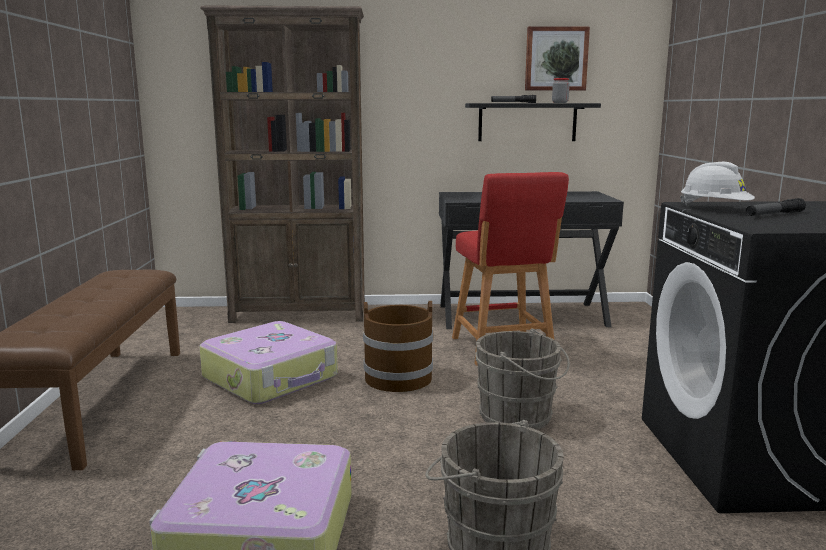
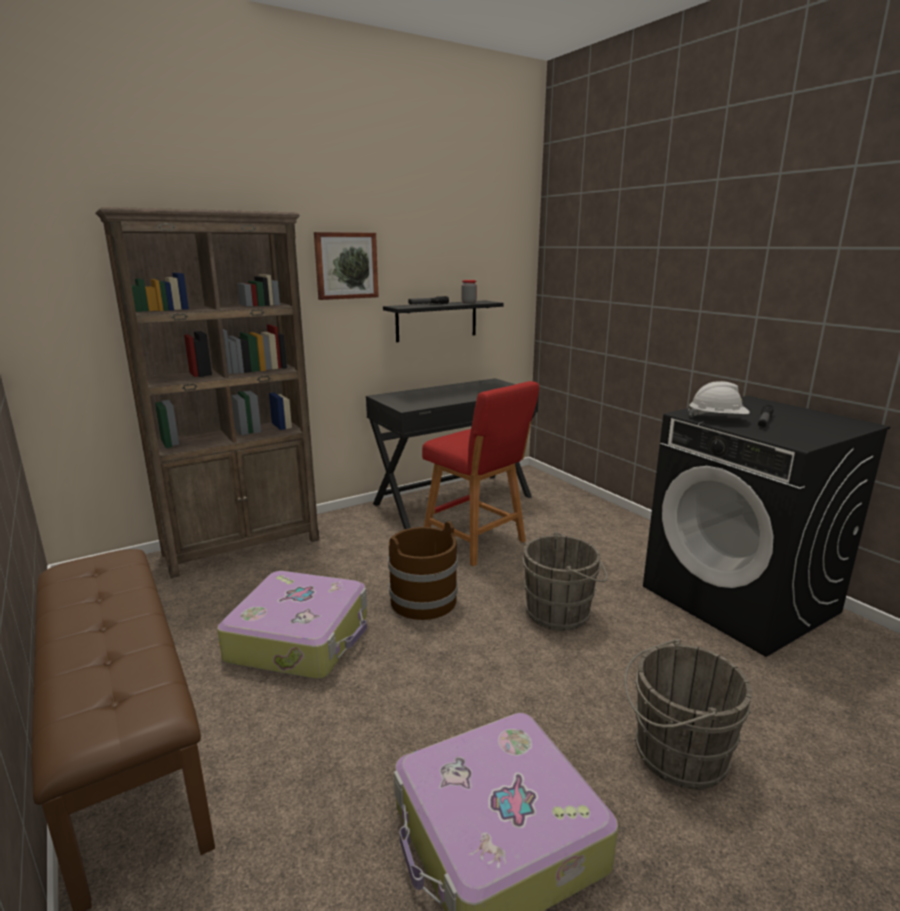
camera: 30 degrees left, 5 degrees up
(556, 59) = (457, 260): picture -> picture (346, 265)

